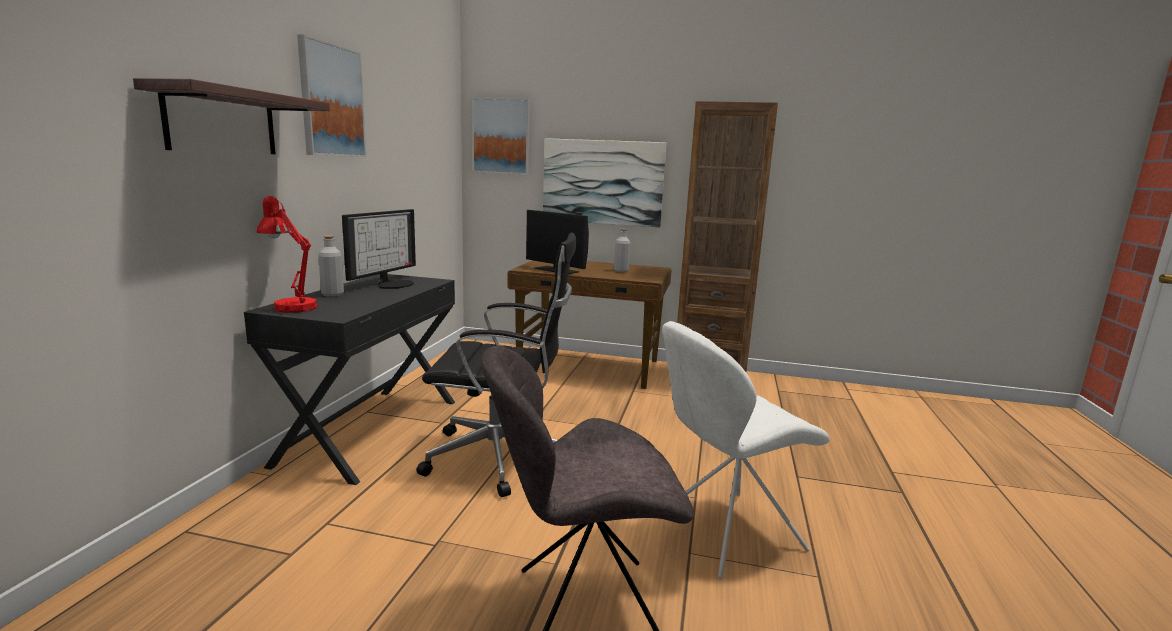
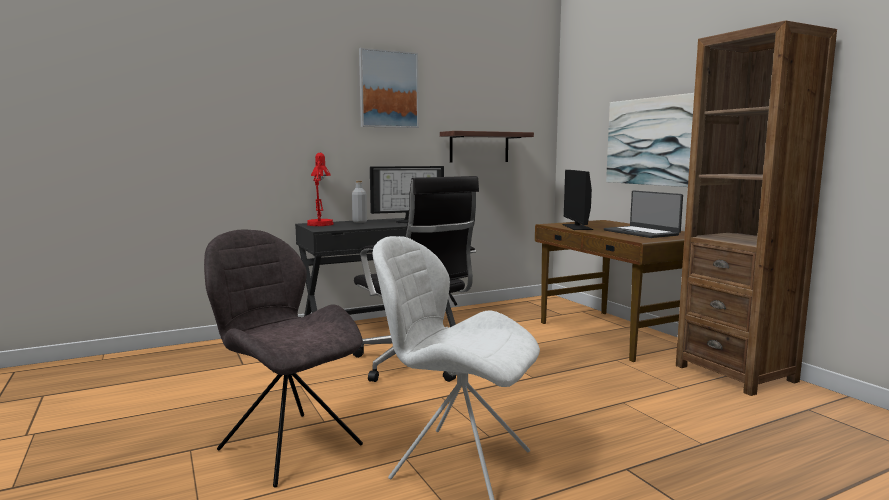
camera: 50 degrees right, 5 degrees down
(222, 122) = (292, 108): shelf -> shelf (479, 147)
(501, 136) = (582, 105): picture -> none
(621, 271) = (641, 232): grey bottle -> laptop

